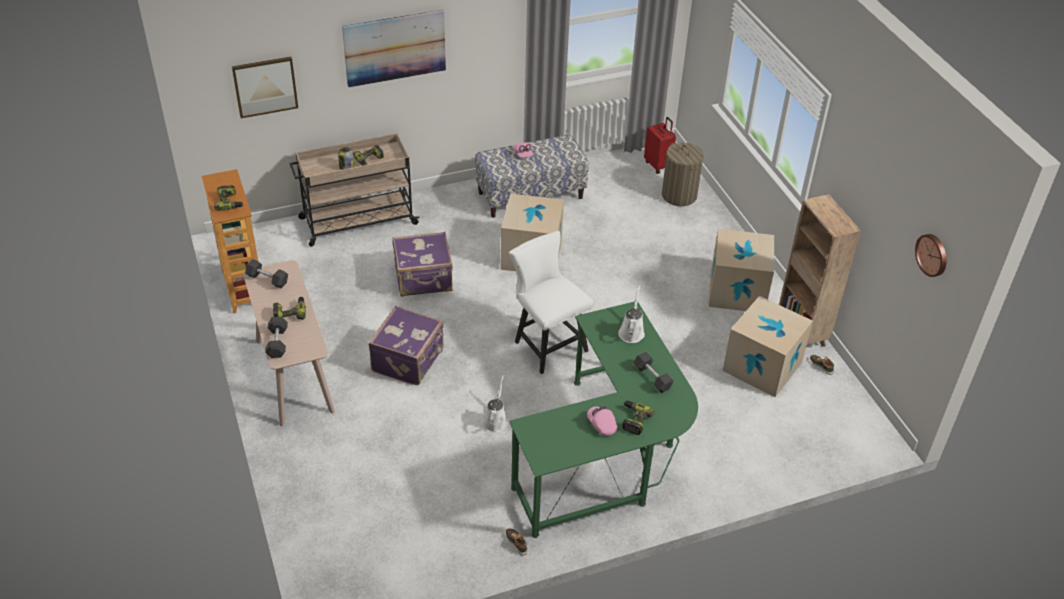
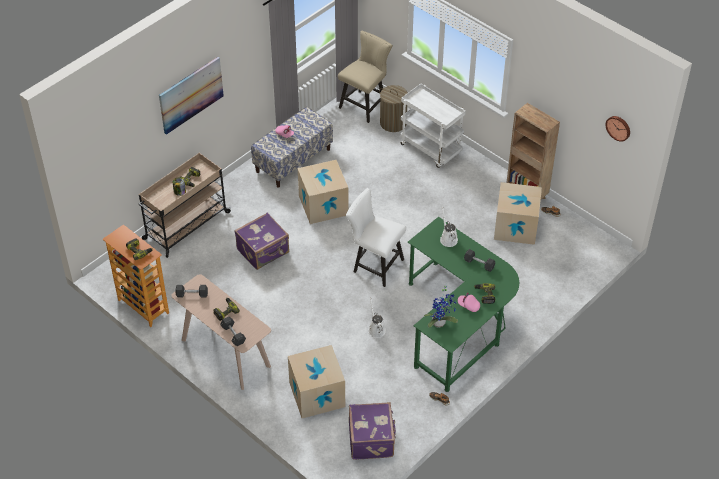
camera: 25 degrees left, 5 degrees up
(265, 86) = (115, 156): picture -> none
(409, 360) = (294, 312): purple suitcase -> purple suitcase (372, 439)
(547, 432) = (440, 323): none -> potted plant
(658, 165) = (365, 104): red suitcase -> beige chair
(708, 239) = (431, 149): none -> white cart
(737, 291) = (471, 180): cardboard box -> cardboard box (317, 394)

